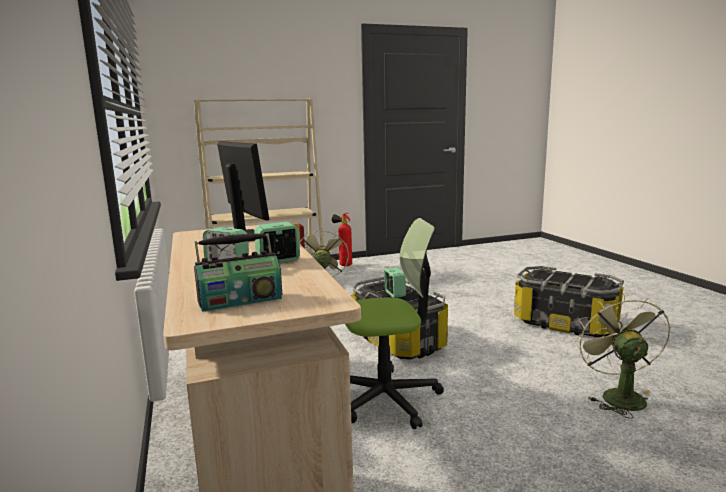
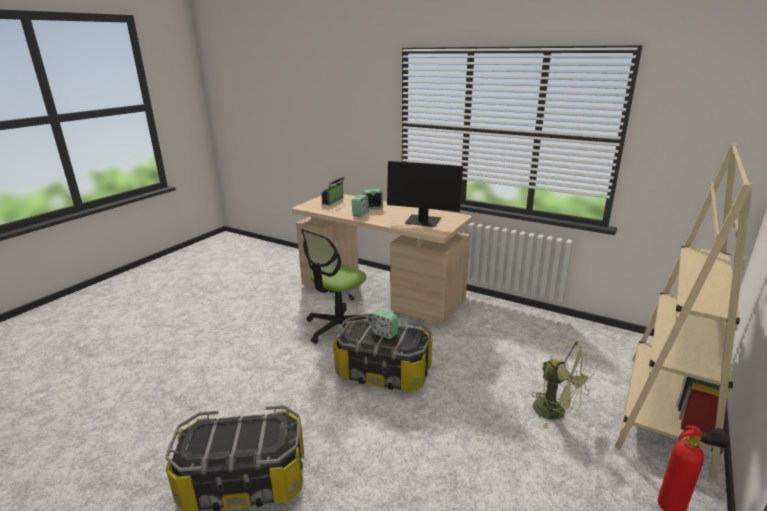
camera: 140 degrees right, 10 degrees up
(617, 395) = (198, 387): green fan -> none

